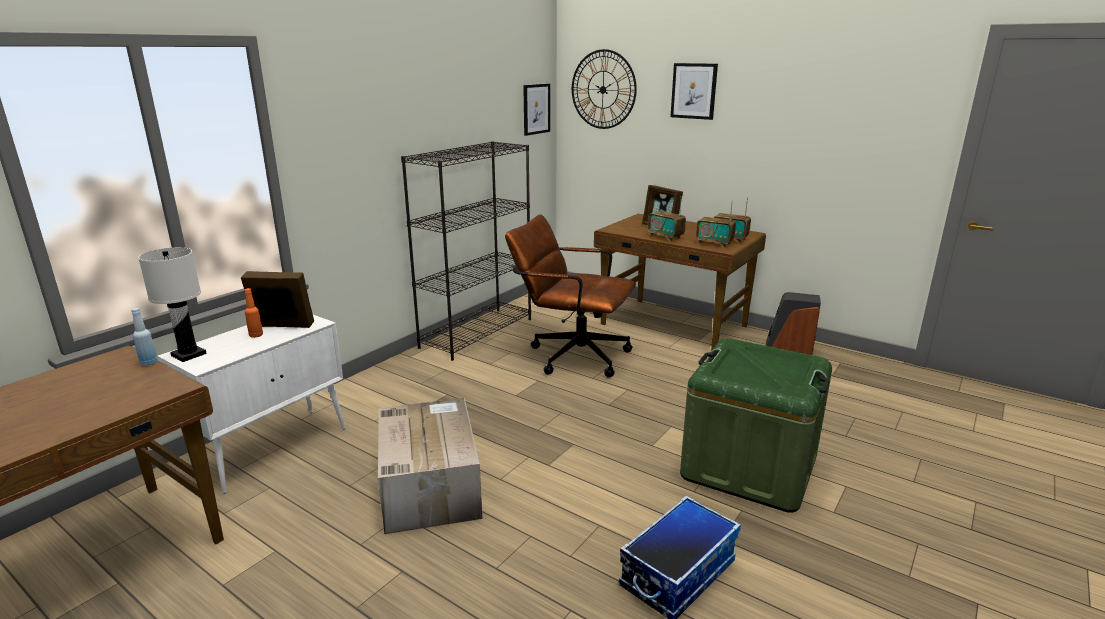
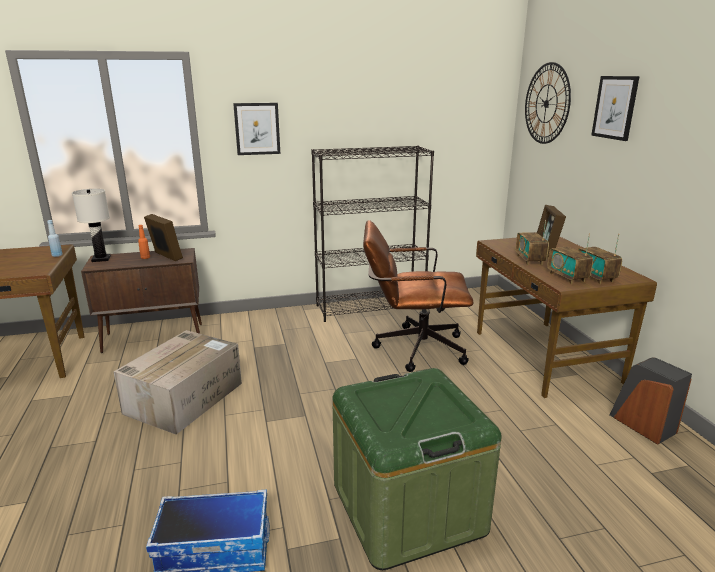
camera: 40 degrees right, 0 degrees up
(273, 448) = (155, 338): white cabinet -> brown cabinet
(536, 109) = (484, 120): picture -> picture (257, 129)
(571, 354) = (412, 348): brown office chair -> brown office chair turned 60 degrees counterclockwise

